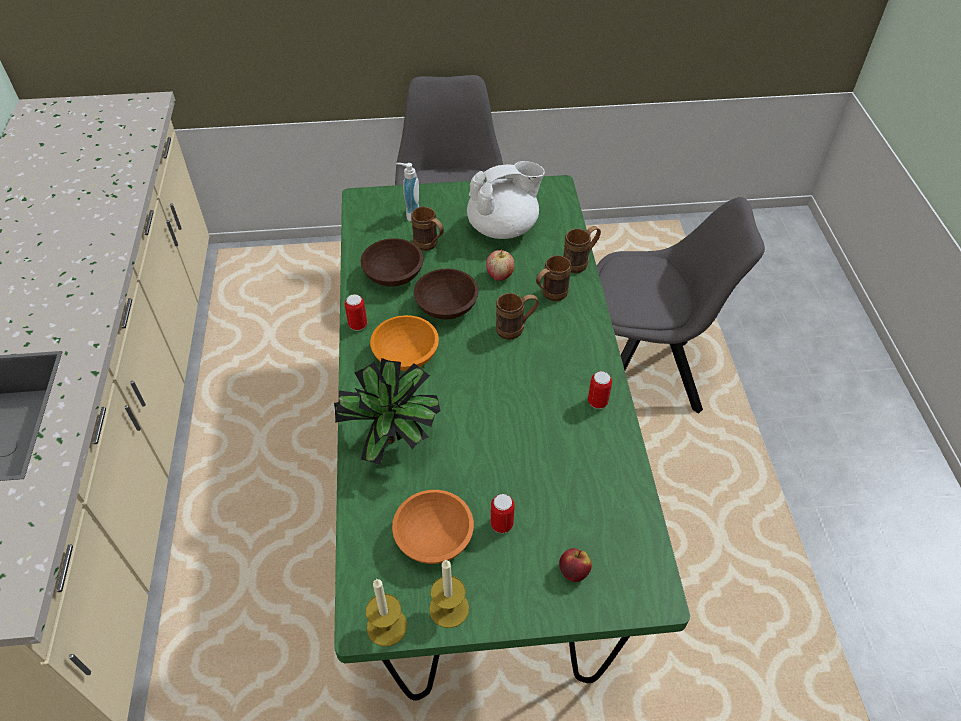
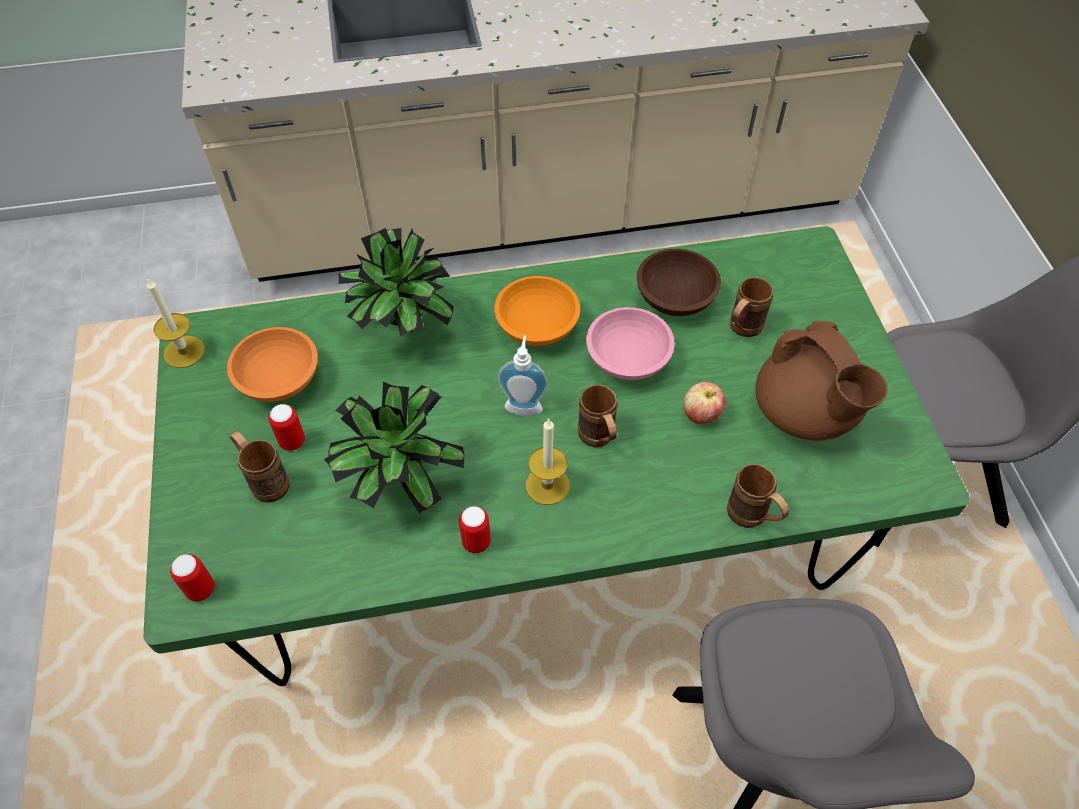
camera: 85 degrees right, 5 degrees up
(358, 325) = (581, 275): can -> can (201, 589)
(410, 213) = (803, 301): soap dispenser -> soap dispenser (524, 404)
(446, 306) = (628, 358): brown bowl -> pink bowl
(449, 608) = (195, 401): candle -> candle (547, 485)
(504, 227) = (805, 414): white teapot -> brown teapot
(549, 448) = (399, 486): none -> potted plant
(550, 295) = (672, 479): brown mug -> brown mug (264, 480)
(573, 571) = (224, 516): apple -> none

